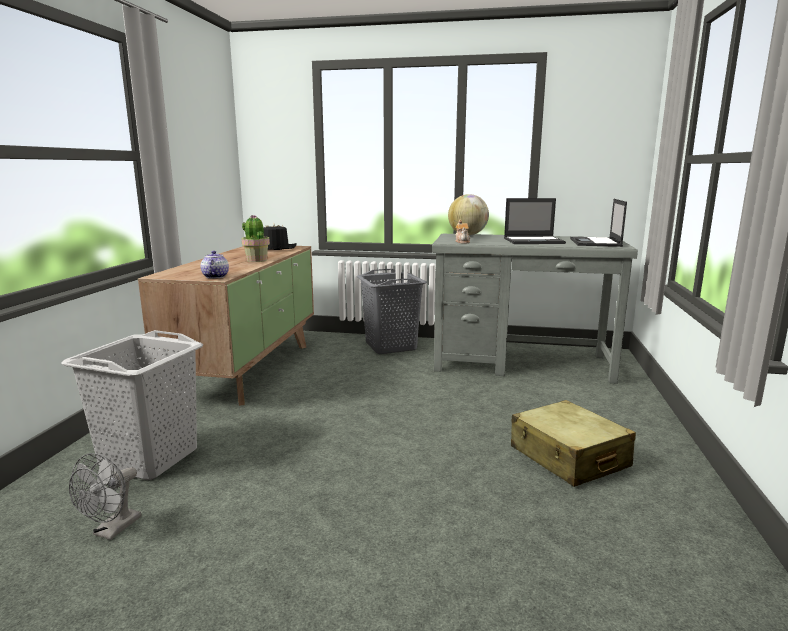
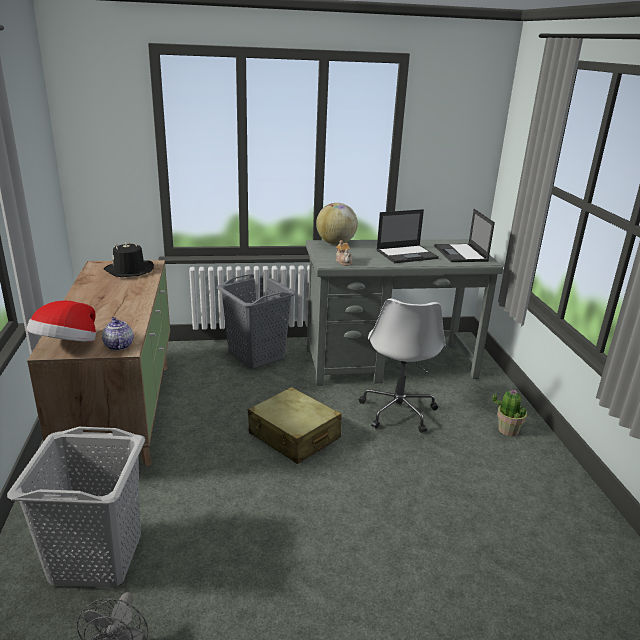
camera: 20 degrees left, 10 degrees up
(176, 274) = (67, 346): none -> hat
(256, 260) = (131, 300): potted plant -> potted plant (508, 430)
(507, 399) = (398, 413): none -> white office chair
(568, 457) = (476, 474): beige suitcase -> beige suitcase (294, 436)

